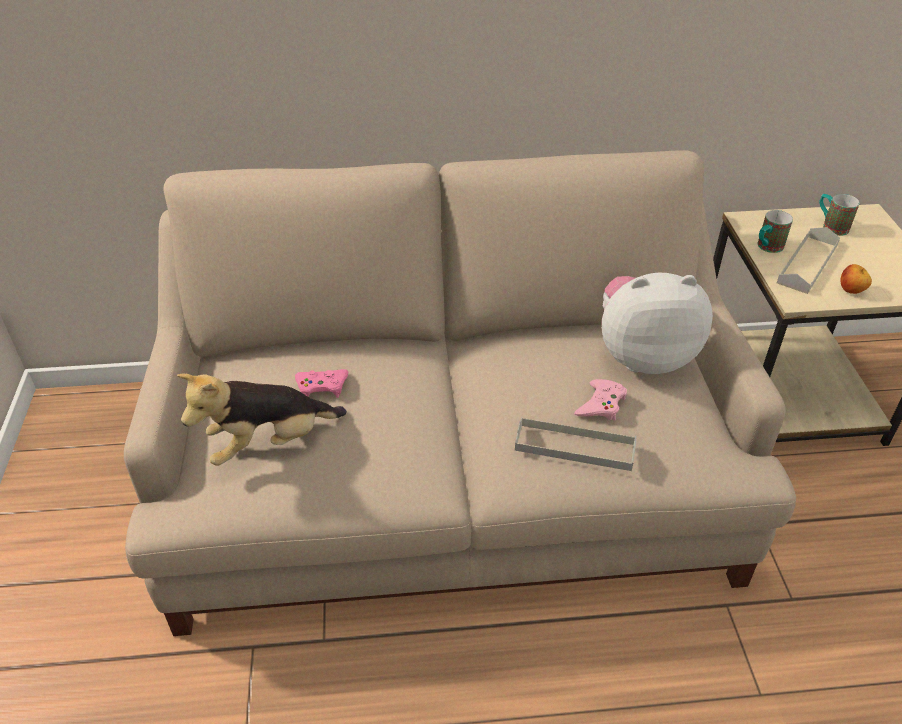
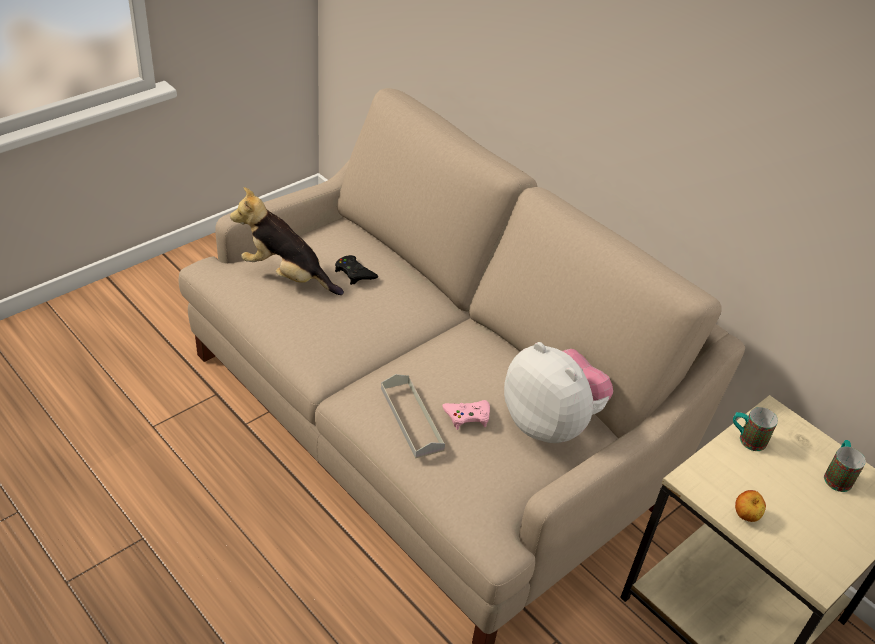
camera: 50 degrees right, 0 degrees up
(322, 386) = (354, 273): pink game controller -> black game controller
(807, 264) = (753, 474): grey tray -> none

